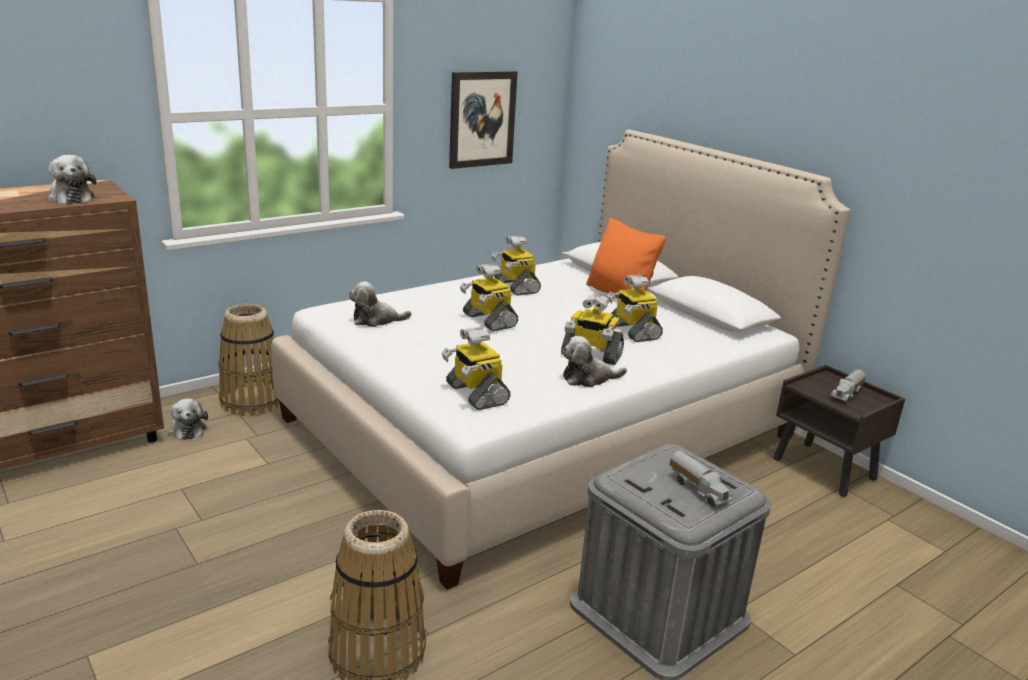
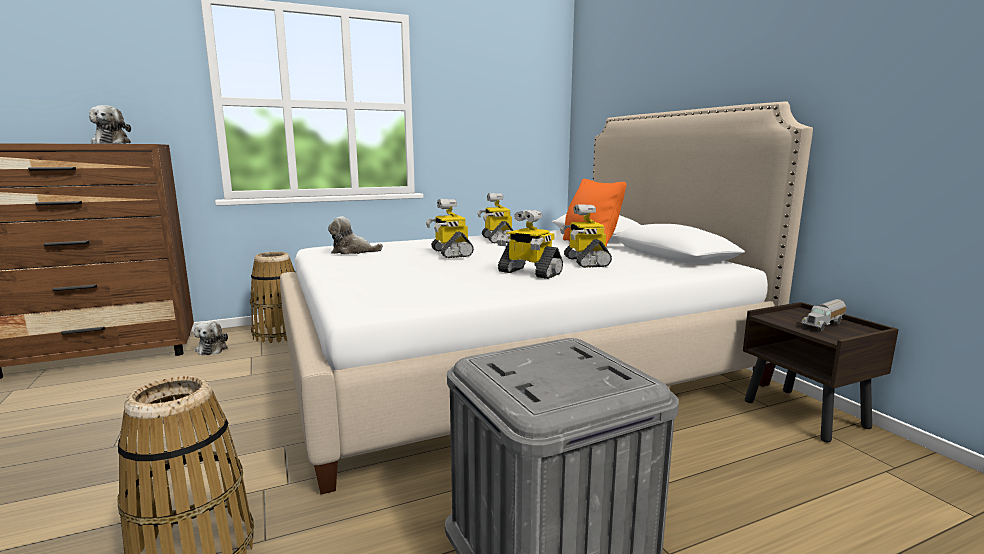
camera: 15 degrees right, 10 degrees down
(475, 394) = (383, 290): toy robot -> none
(482, 119) = (492, 122): picture -> none
(588, 378) = (511, 286): plush toy -> none
(698, 490) = (576, 377): toy truck -> none

